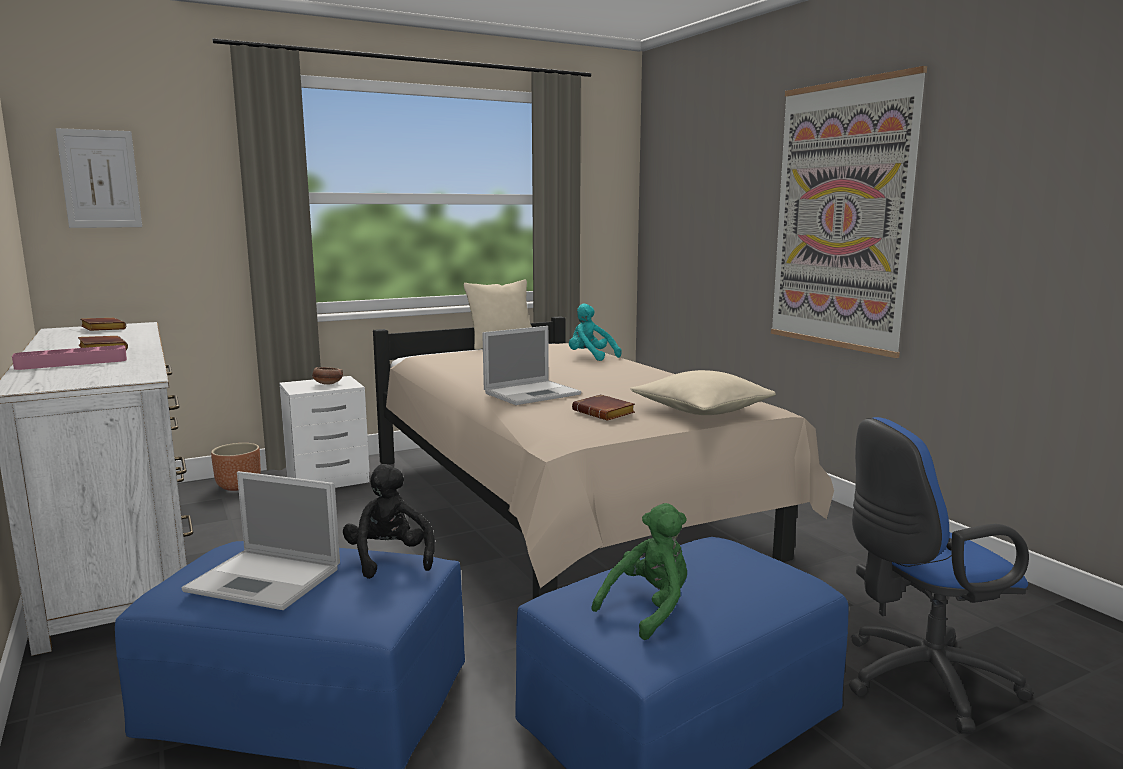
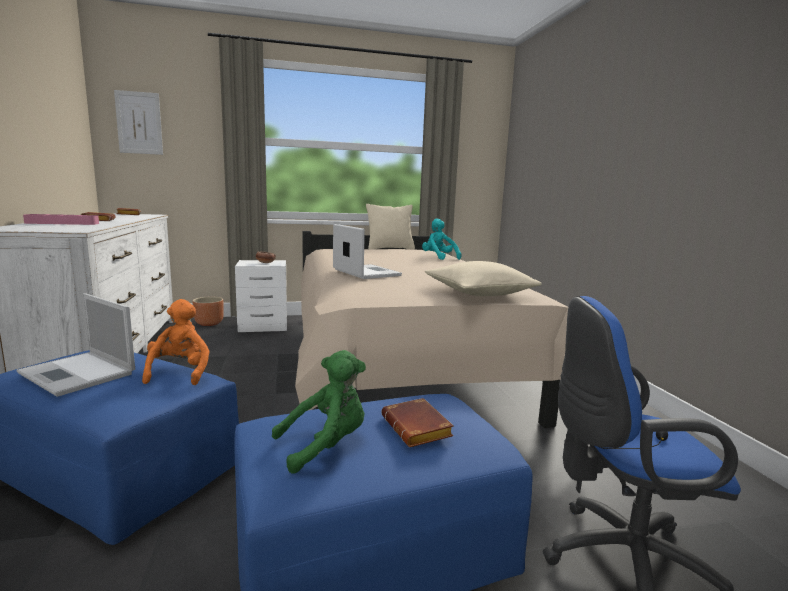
camera: 15 degrees right, 0 degrees up
(389, 559) = (180, 372): black plush toy -> orange plush toy
(533, 393) = (365, 272): laptop -> laptop turned 105 degrees counterclockwise
(605, 413) = (399, 287): brown book -> brown book (419, 429)
(840, 216) = (639, 151): picture -> none

